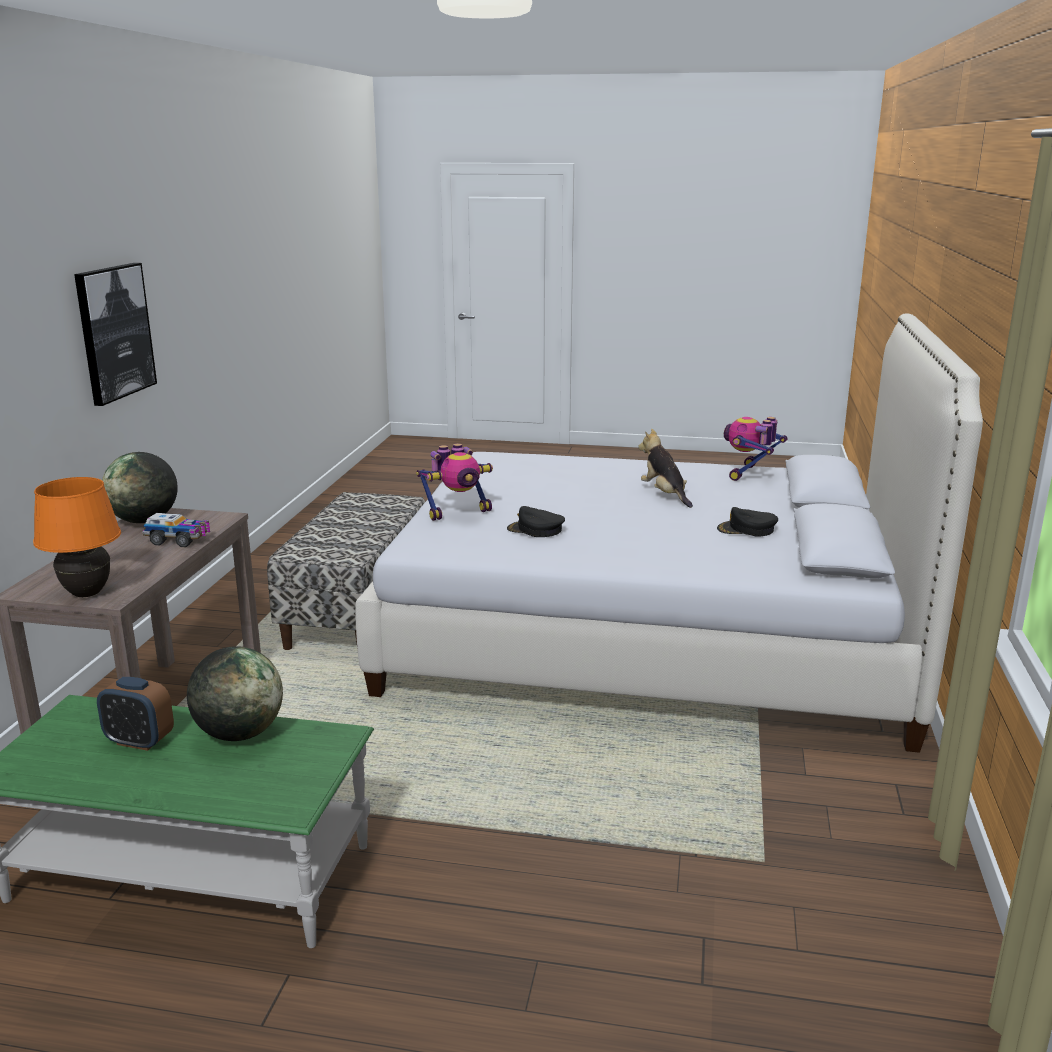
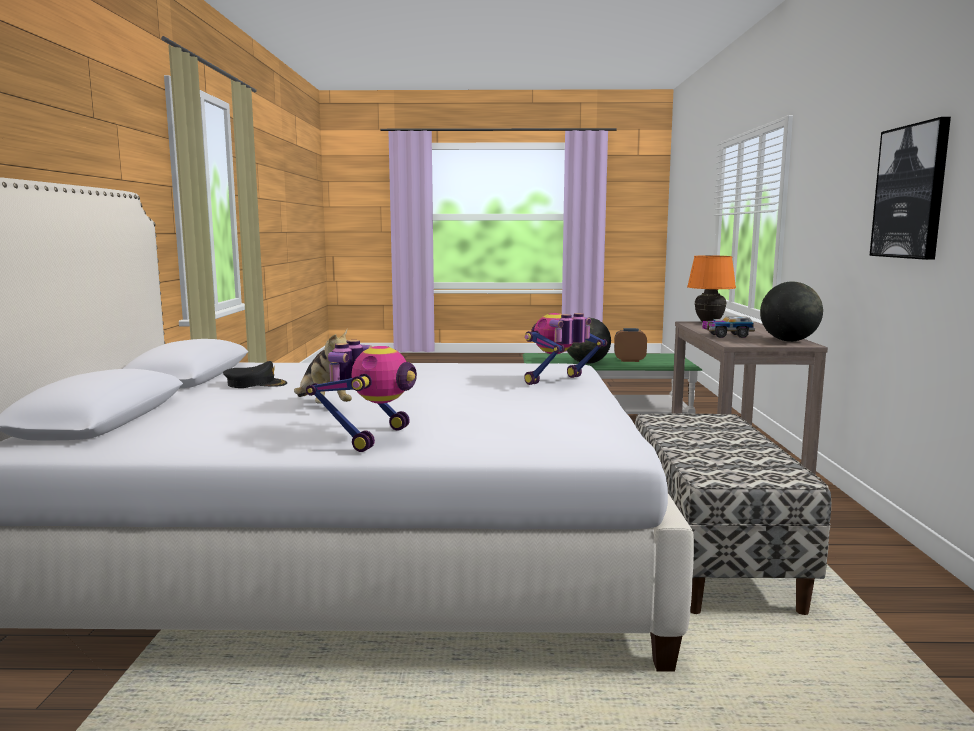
camera: 170 degrees right, 10 degrees down
(535, 530) = (470, 376): black cap -> none
(750, 474) = (163, 437): toy robot -> toy robot (370, 437)

